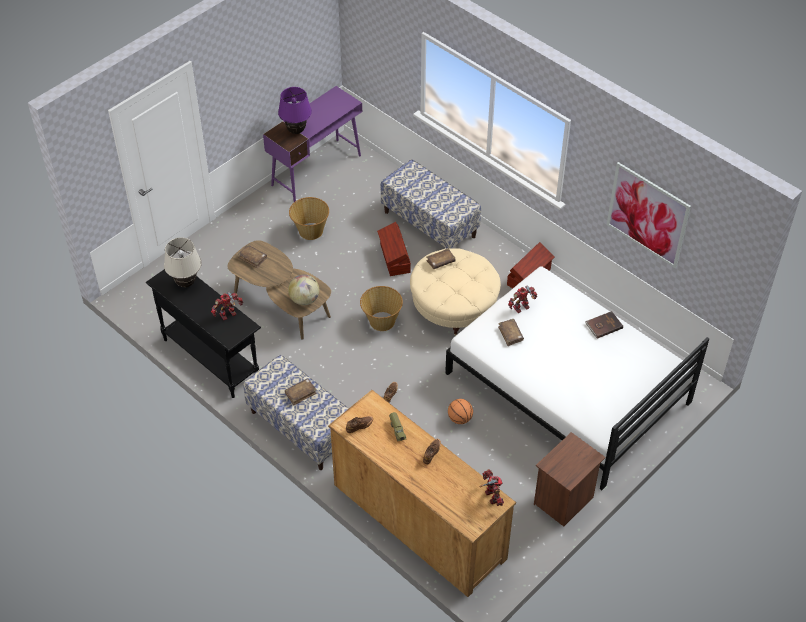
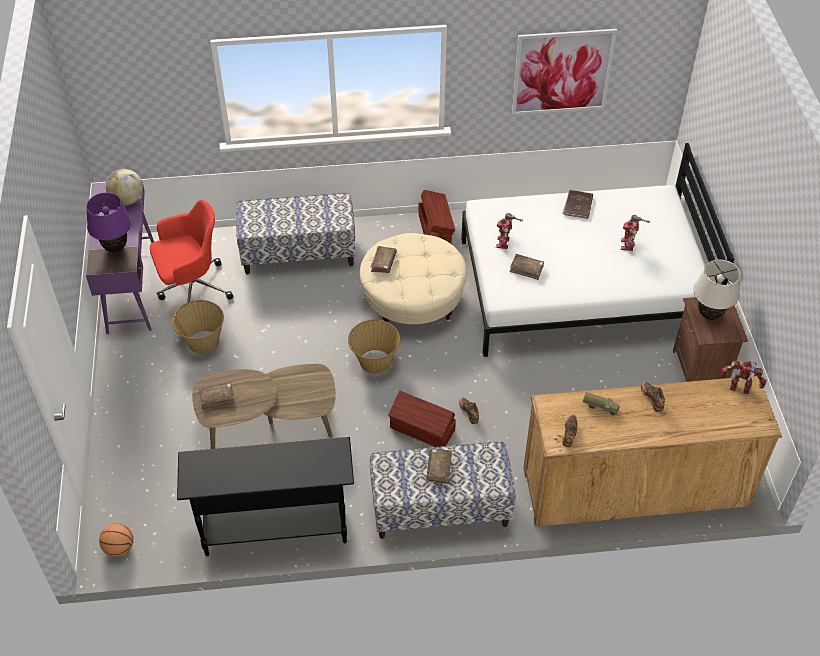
camera: 50 degrees left, 0 degrees up
(186, 283) = (221, 463): beige table lamp -> beige table lamp (709, 315)
(228, 315) = (305, 453): toy robot -> toy robot (628, 245)
(304, 299) = (313, 392): globe -> globe (127, 200)
(346, 196) = (192, 288): none -> red office chair
(394, 258) = (310, 304): brown storage box -> brown storage box (422, 430)
(460, 419) = (545, 380): basketball -> basketball (119, 548)

